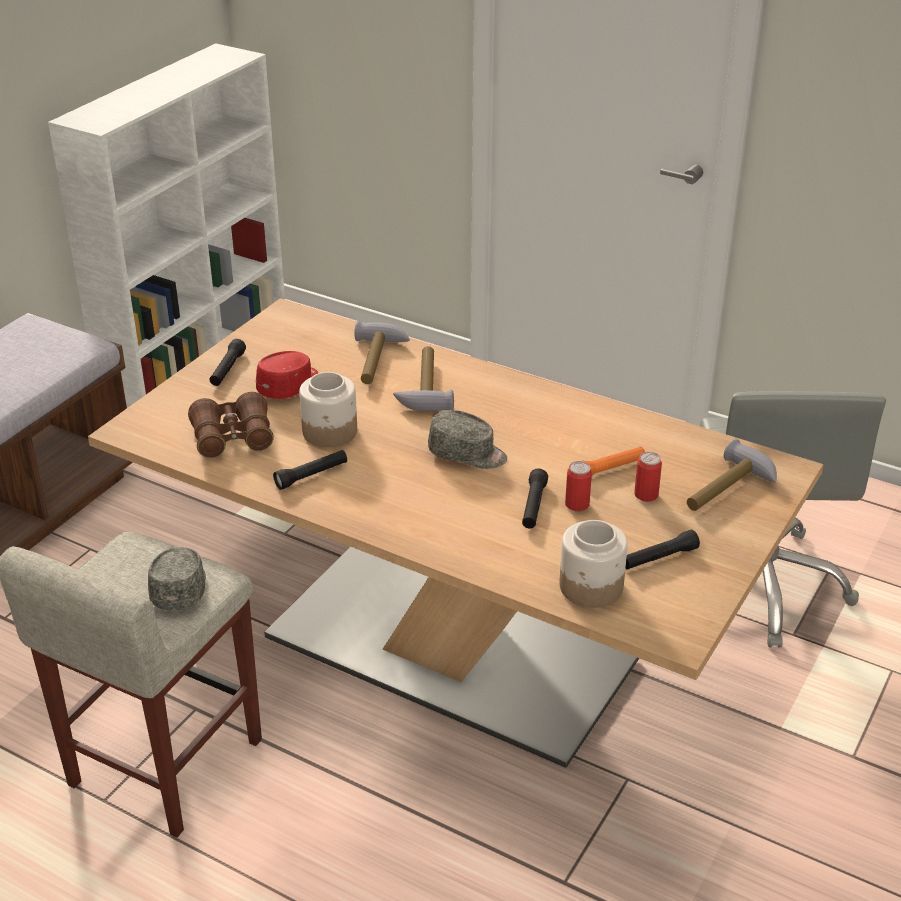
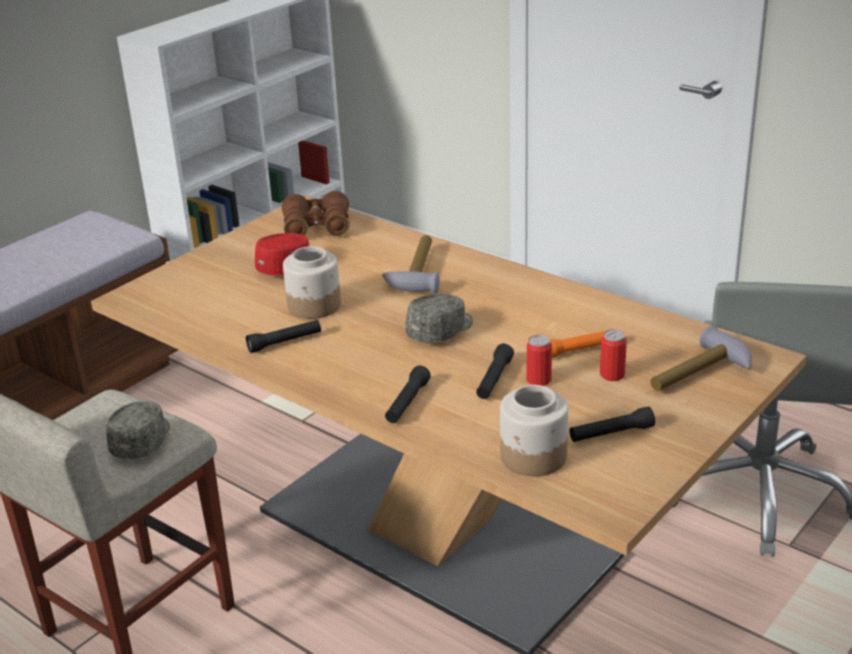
camera: 10 degrees right, 5 degrees down
(227, 370) = (236, 251): black flashlight -> black flashlight (407, 403)
(232, 438) = (221, 307): brown binoculars -> brown binoculars (317, 228)
(377, 361) = (378, 248): hammer -> none
(467, 454) = (441, 330): grey cap -> grey cap turned 75 degrees counterclockwise

